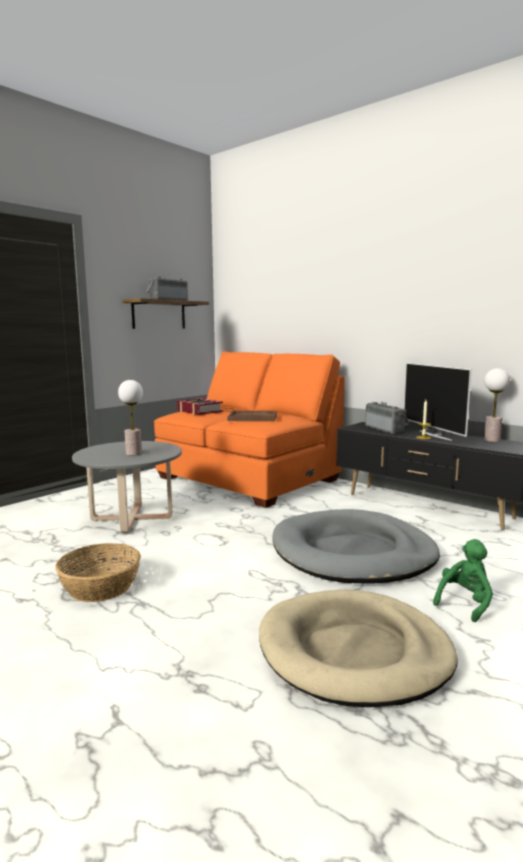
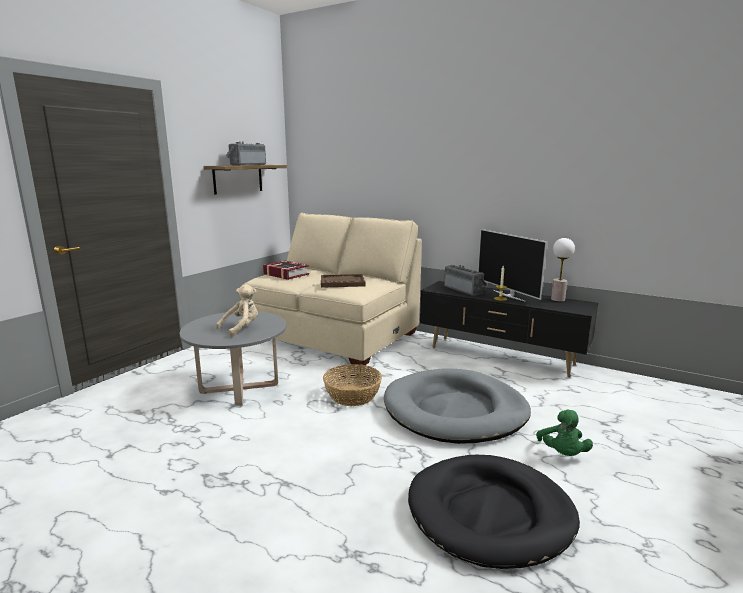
camera: 10 degrees left, 5 degrees up
(100, 586) = (238, 468): basket -> basket (352, 395)
(134, 453) = (241, 328): table lamp -> beige plush toy
(247, 479) = (333, 335): orange sofa -> beige sofa
(354, 652) = (490, 513): beige dog bed -> black dog bed
(465, 603) = (562, 454): green plush toy -> green plush toy turned 150 degrees clockwise

